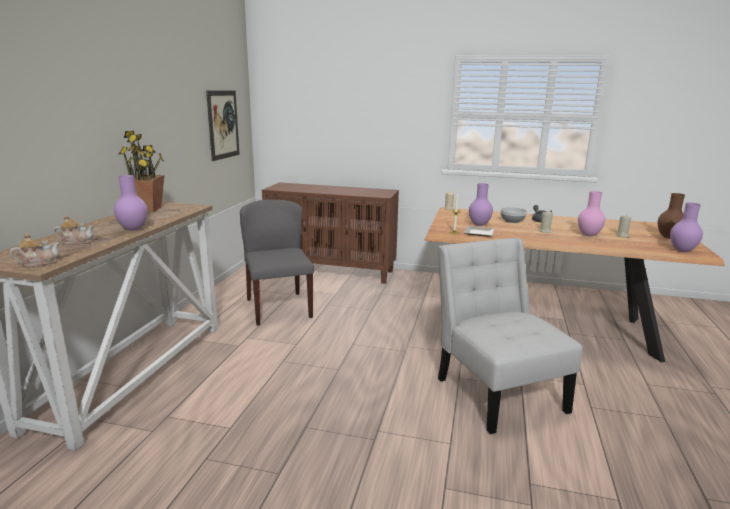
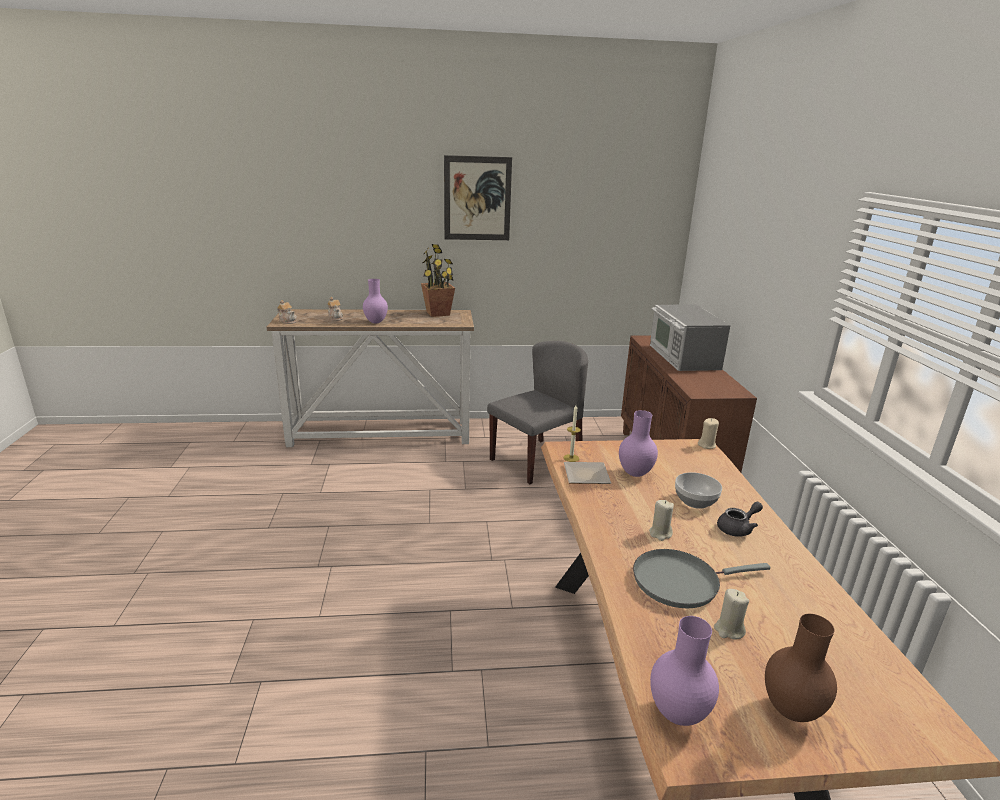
camera: 70 degrees right, 5 degrees up
(223, 124) = (614, 251): picture -> picture (477, 199)
(321, 188) = (682, 357): none -> microwave
(496, 391) = (432, 646): white chair -> none
(588, 235) = (680, 582): pink vase -> grey frying pan

